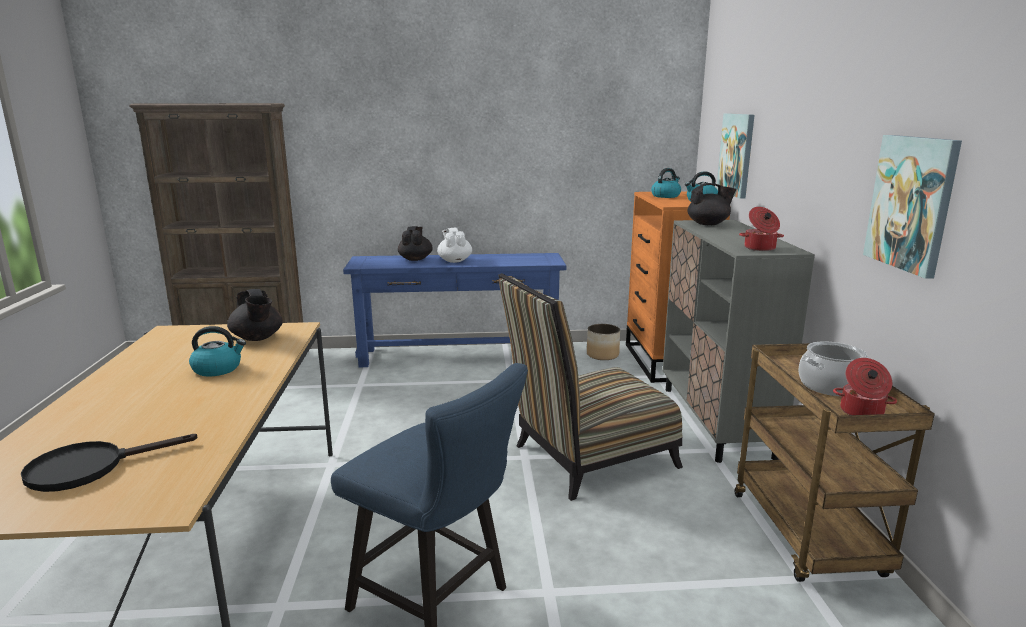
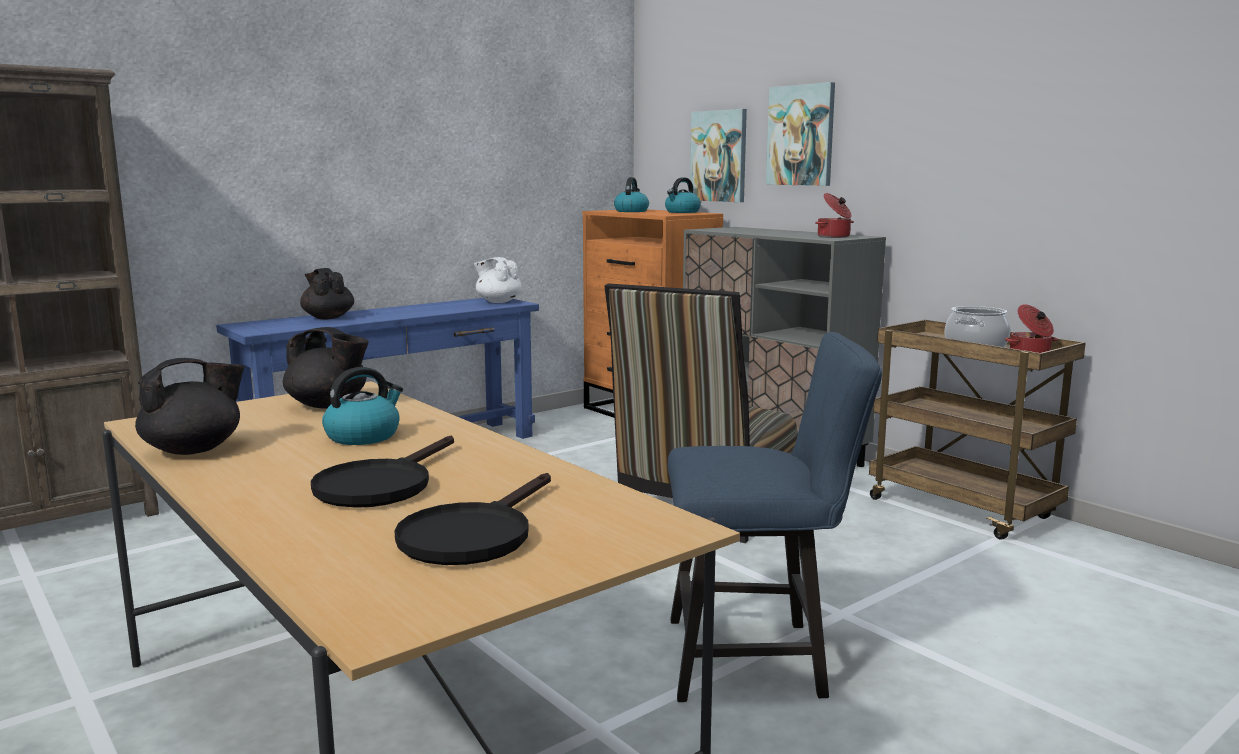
camera: 35 degrees left, 5 degrees down
(142, 412) = (381, 485): none -> black frying pan
(454, 261) = (389, 314): white teapot -> white teapot (498, 301)
(603, 355) = (574, 421): planter -> none
(708, 224) = (727, 229): black teapot -> black teapot (194, 450)
(911, 203) = (1010, 166): picture -> picture (801, 135)

